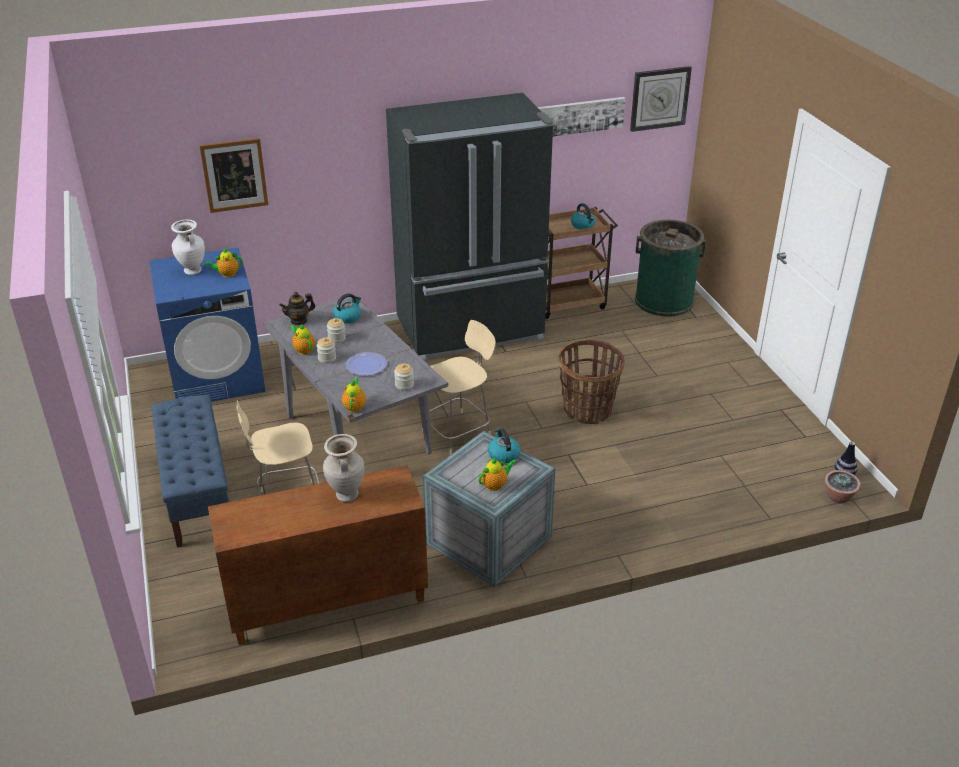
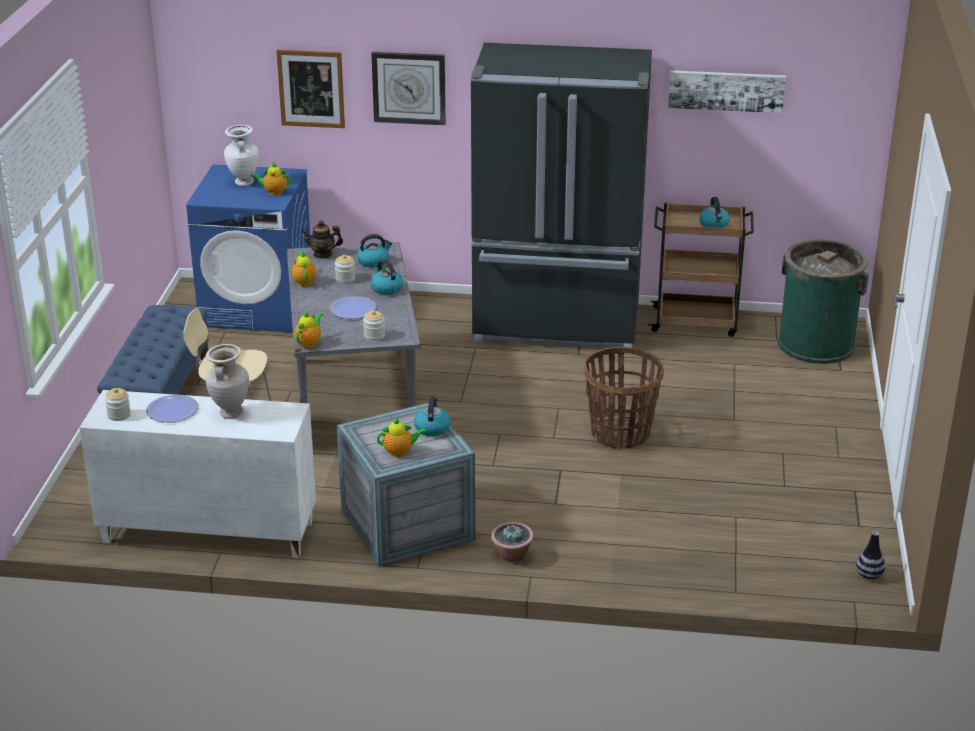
camera: 25 degrees right, 5 degrees down
(291, 508) = (172, 410): none -> plate
(326, 603) = (206, 532): brown cabinet -> white cabinet
(327, 358) = (320, 294): jar -> jar (119, 415)
(378, 339) = (386, 289): none -> kettle
(458, 432) = (460, 418): beige chair -> none
(659, 98) = (836, 85): wall clock -> wall clock (409, 88)
(838, 497) = (839, 595): potted plant -> potted plant (512, 556)

